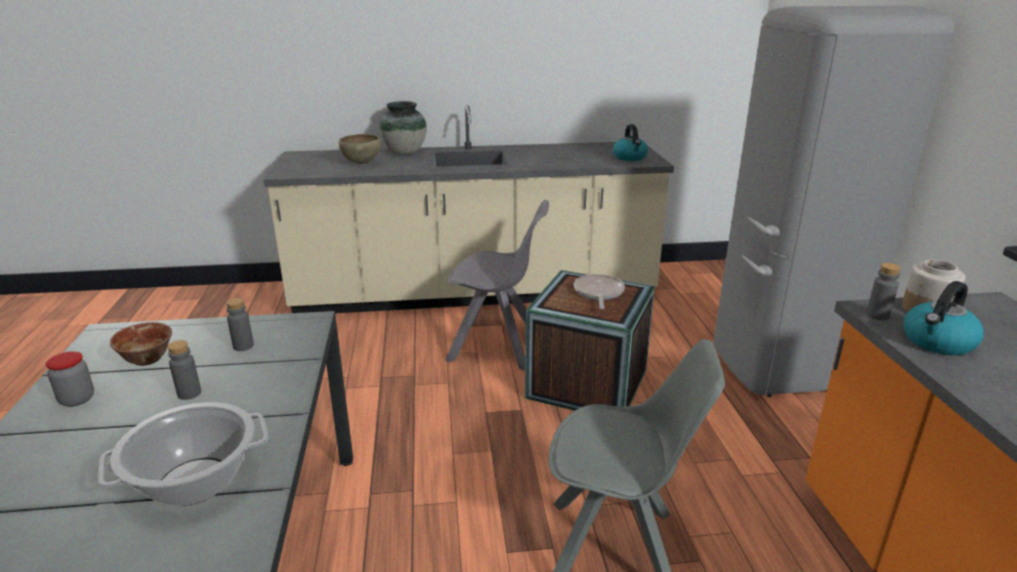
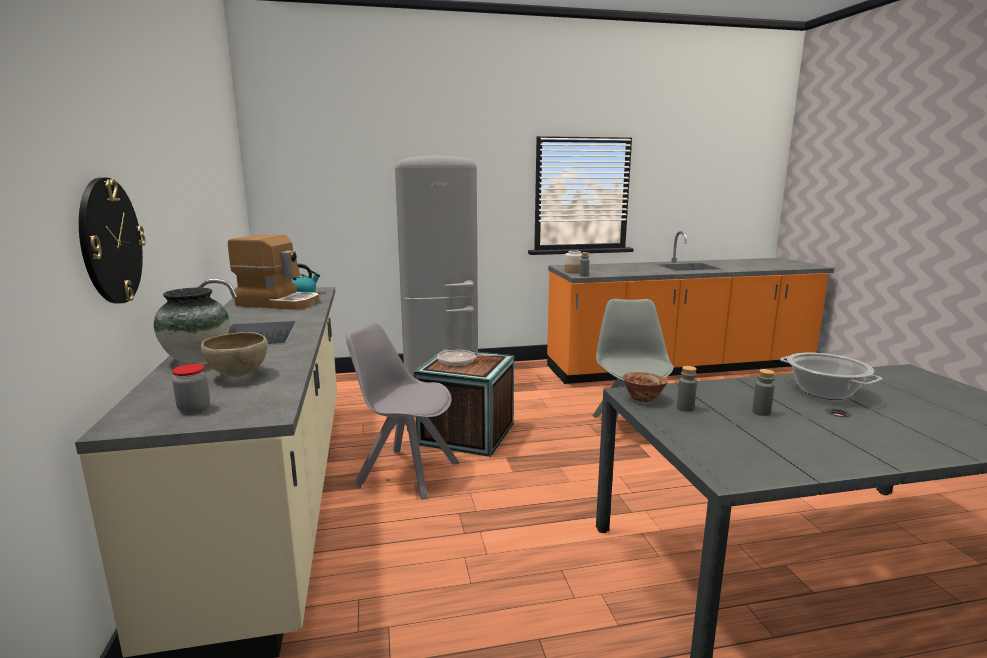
camera: 95 degrees left, 10 degrees down
(77, 399) = (821, 450): jar -> jar (194, 409)
(147, 360) = (742, 439): bowl -> bowl (643, 398)
(367, 60) = (110, 241): none -> wall clock
(497, 346) = (406, 472): grey chair -> grey chair turned 75 degrees counterclockwise
(582, 155) = (279, 303): none -> coffee machine
(937, 342) = (603, 273): kettle -> none

